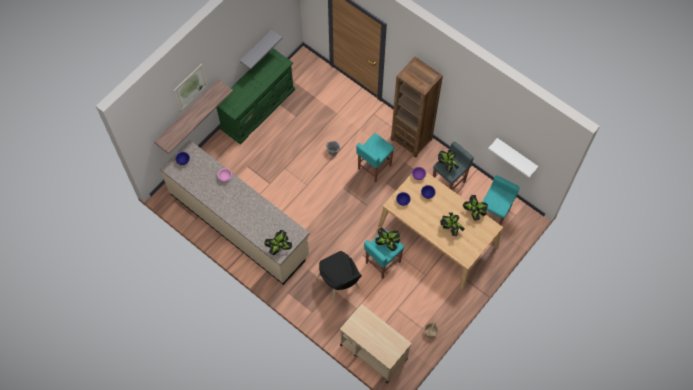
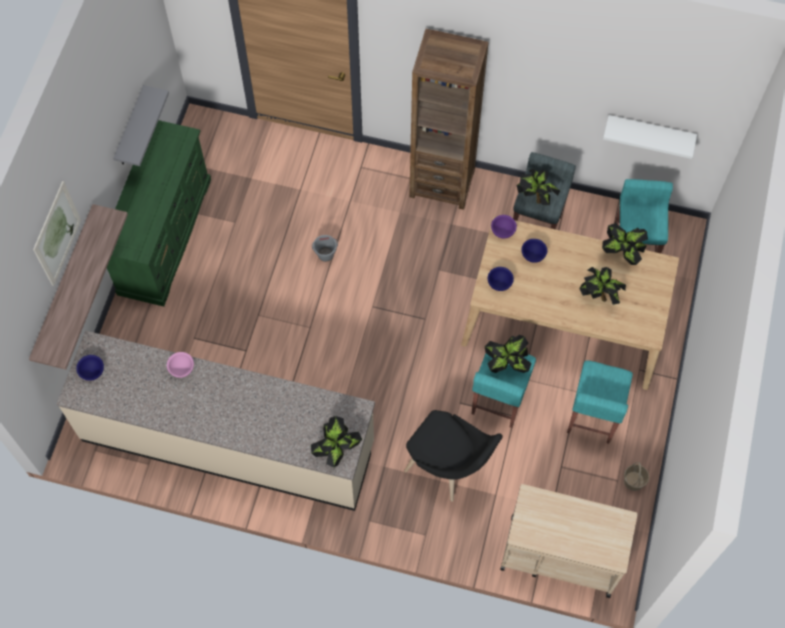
camera: 25 degrees left, 0 degrees up
(374, 167) = (405, 253): turquoise stool -> turquoise stool (592, 417)

